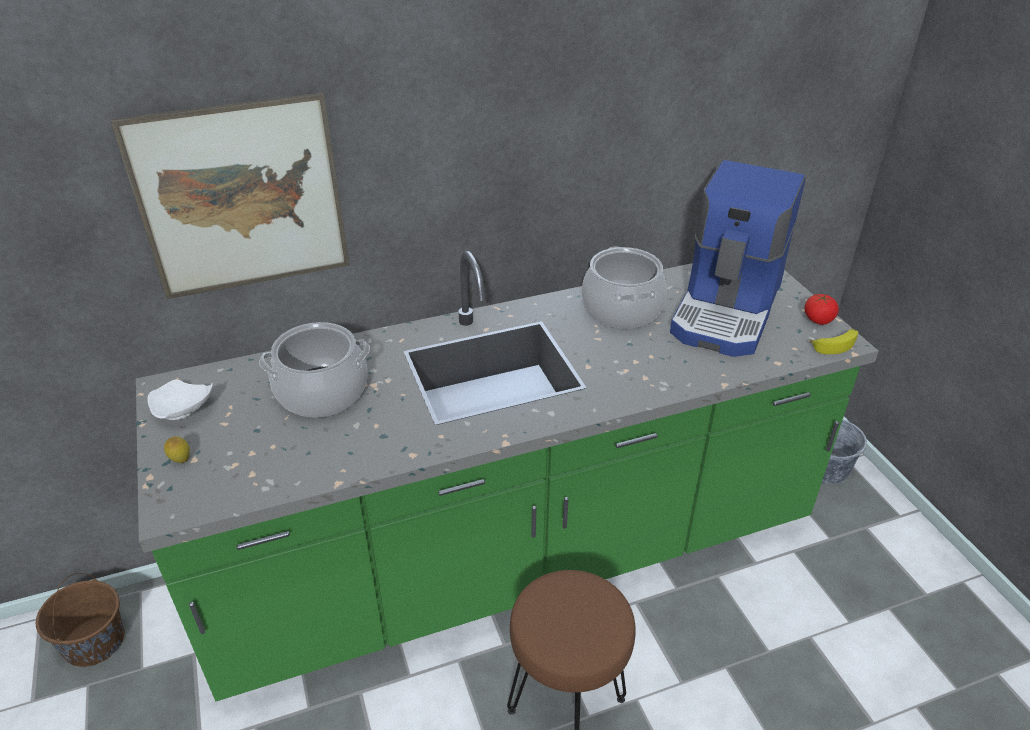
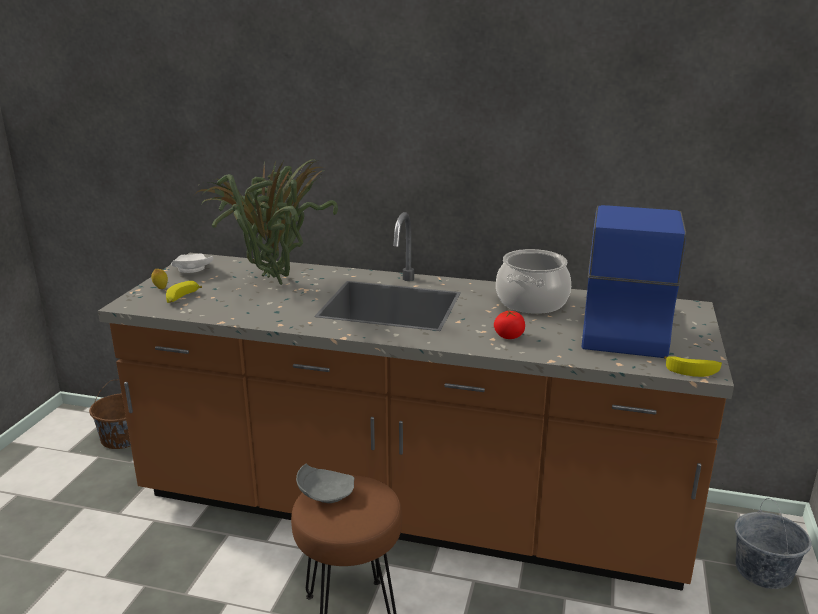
camera: 35 degrees right, 15 degrees down
(235, 466) = (182, 298): none -> banana
(241, 198) = (271, 141): picture -> none
(322, 392) = (272, 284): cooking pot -> potted plant
(515, 557) = (409, 508): green counter -> brown counter
(540, 616) = (325, 493): none -> grey plate
(728, 310) = (622, 325): coffee machine -> coffee machine turned 135 degrees clockwise
(818, 319) = (701, 352): tomato -> tomato (509, 336)

